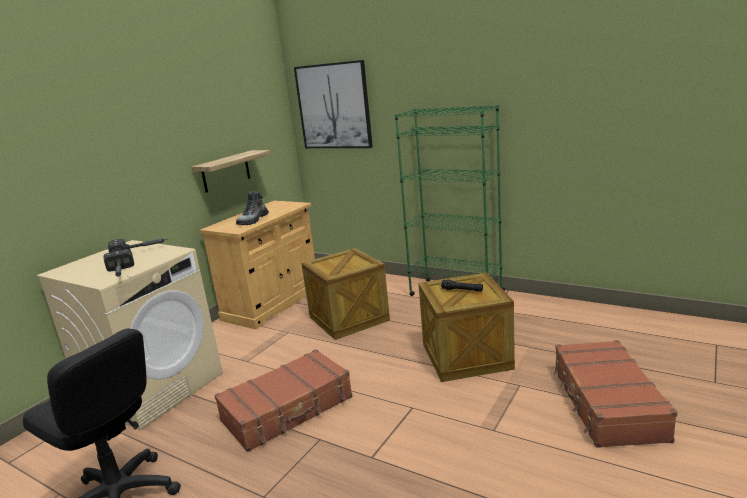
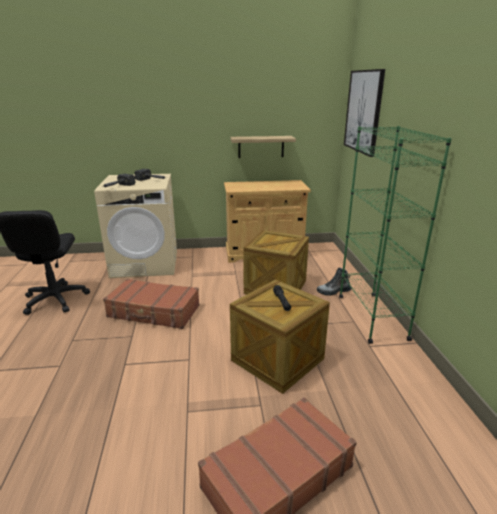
camera: 50 degrees right, 5 degrees up
(253, 221) = (253, 187): boot -> boot (333, 291)

